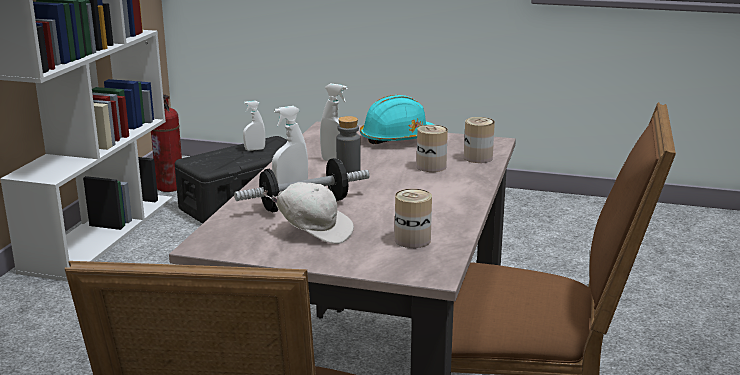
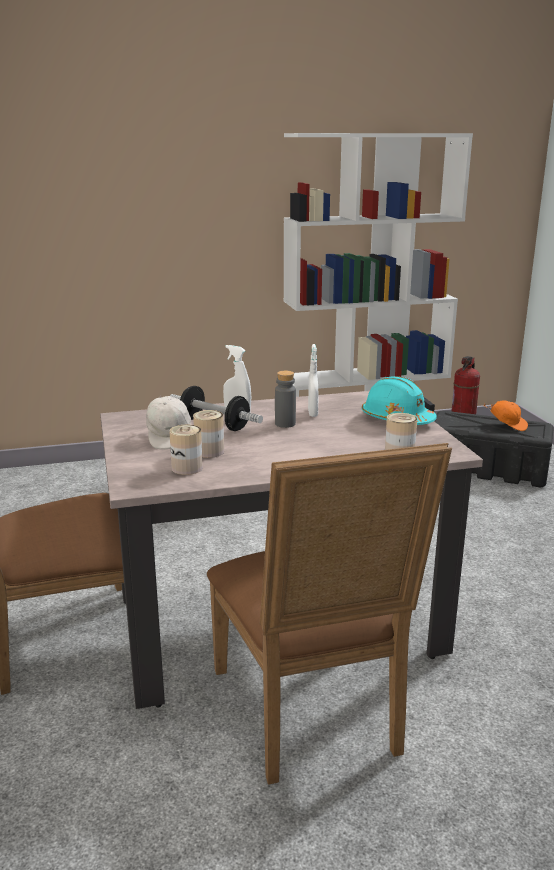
camera: 60 degrees right, 0 degrees up
(255, 149) = (507, 425): white spray bottle -> orange cap
(431, 167) = (349, 443): can -> can (209, 451)

